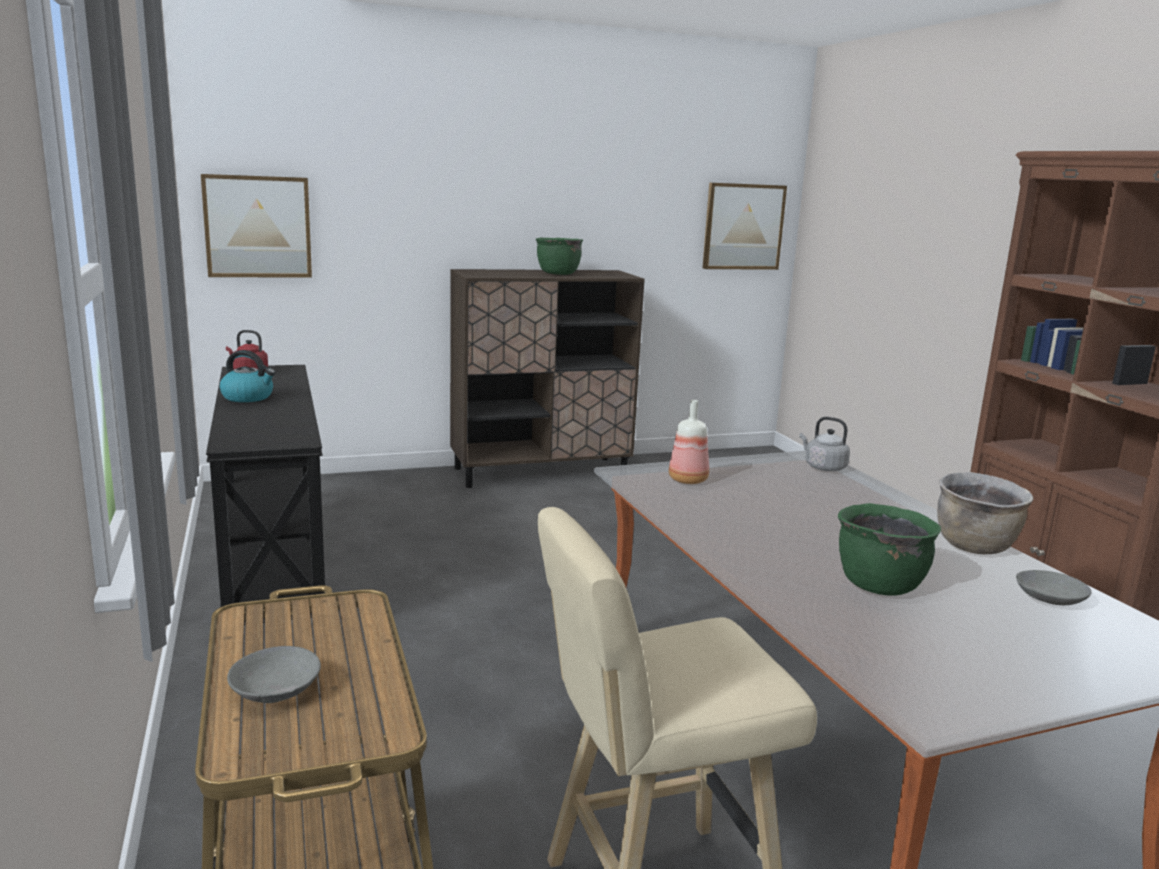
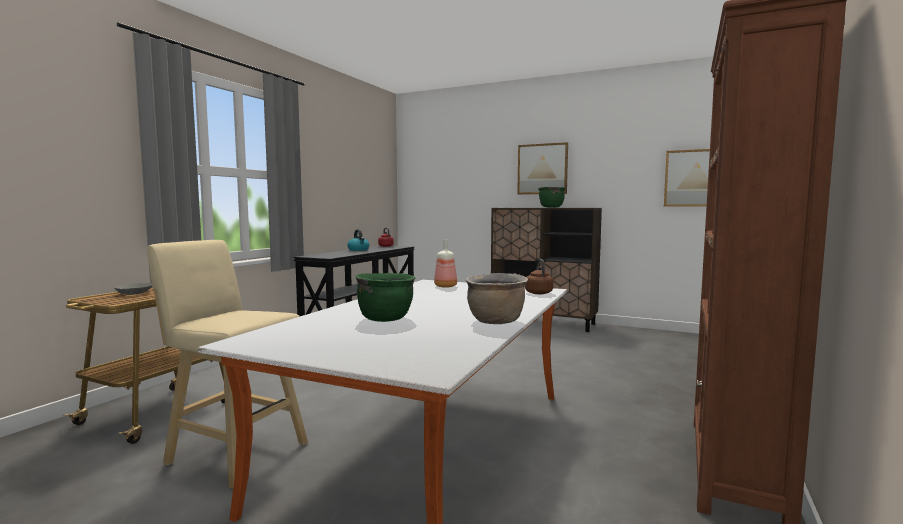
camera: 45 degrees right, 10 degrees down
(258, 226) = (423, 189): picture -> picture (542, 169)
(823, 467) = (538, 293): grey kettle -> brown kettle
(1049, 599) = (450, 340): grey bowl -> none

